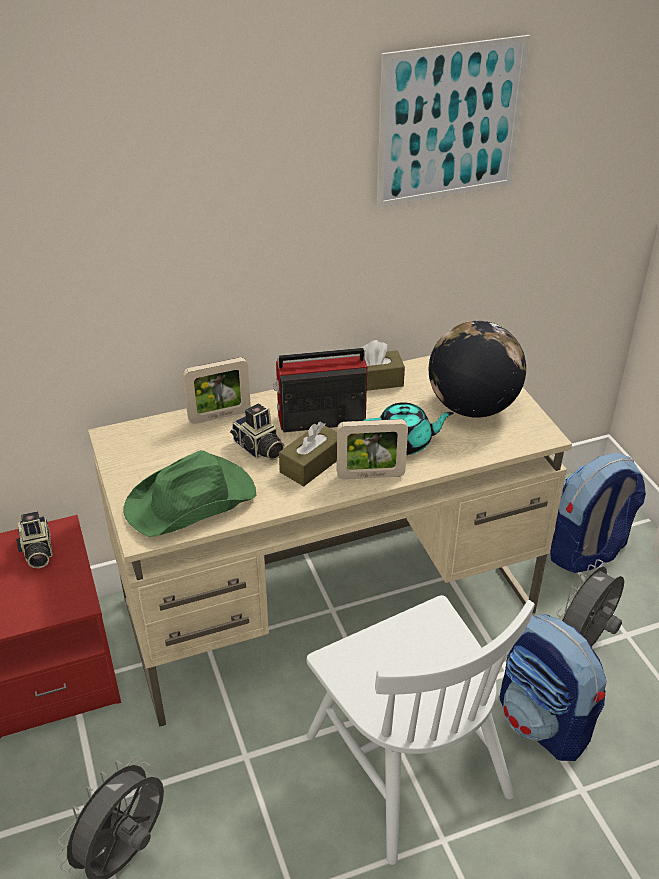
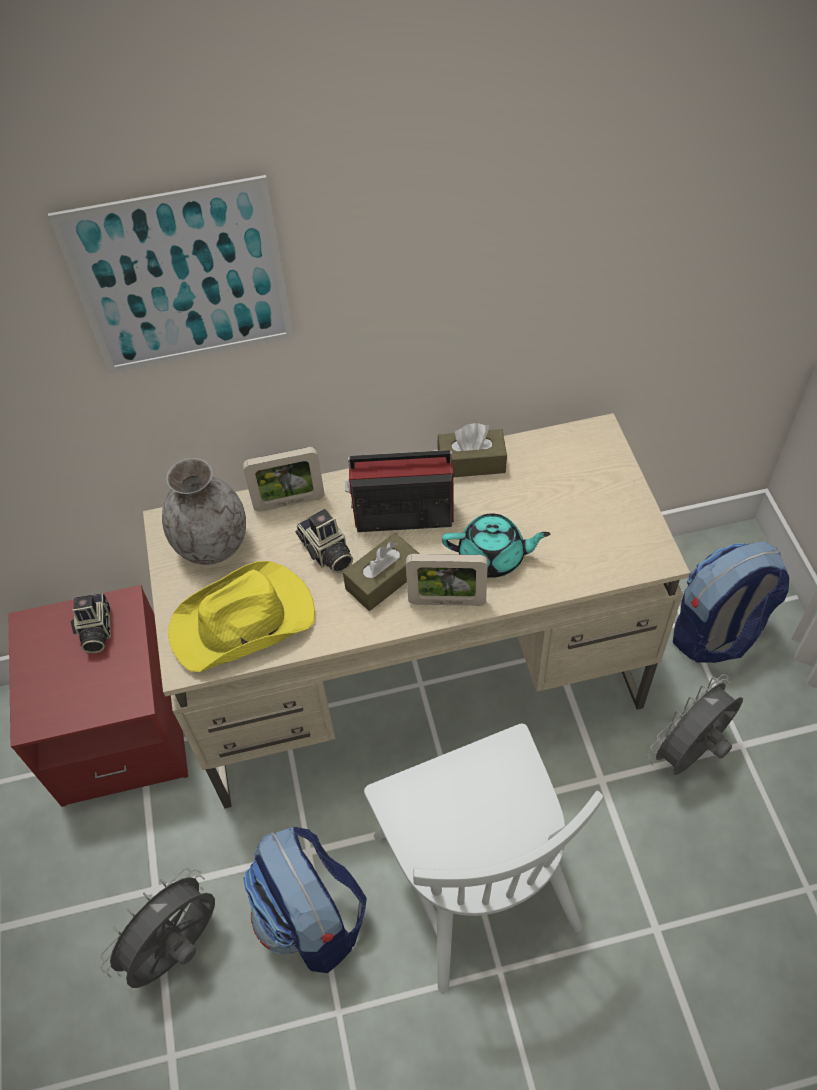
camera: 10 degrees right, 15 degrees up
(154, 449) = (212, 545): none -> grey vase
(192, 501) = (244, 622): green hat -> yellow hat
(450, 123) = (573, 181): picture -> picture (181, 279)
(472, 407) = (581, 509): globe -> none
(544, 722) = (630, 844): backpack -> backpack (312, 919)

